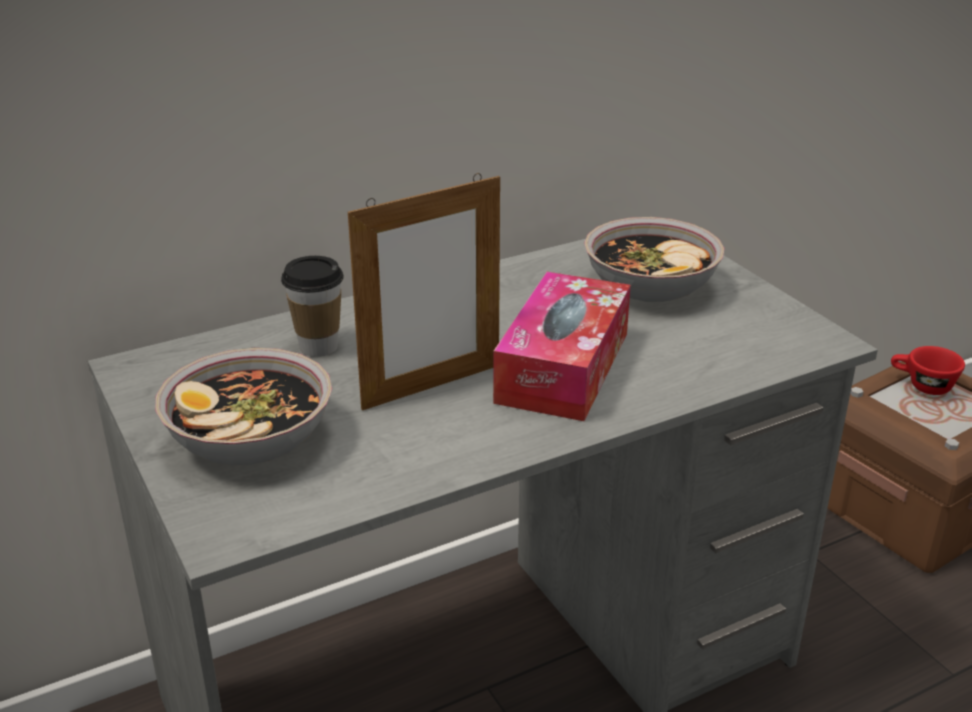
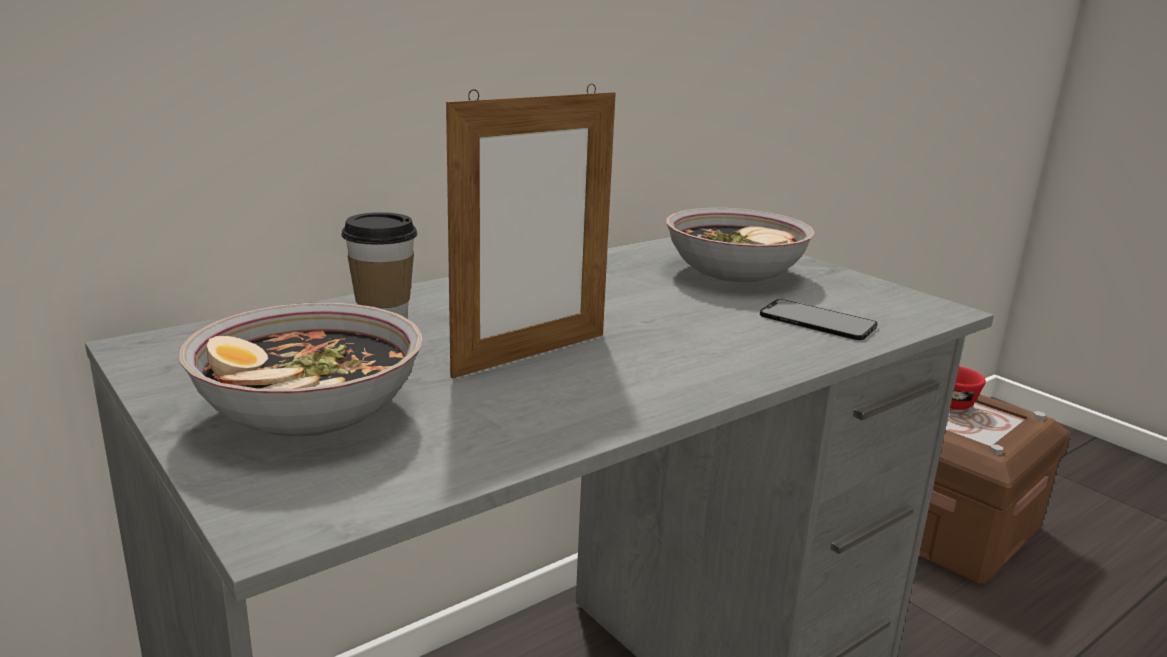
camera: 10 degrees left, 10 degrees down
(563, 367) = (676, 334): tissue box -> none
(699, 353) = (817, 320): none -> phone

